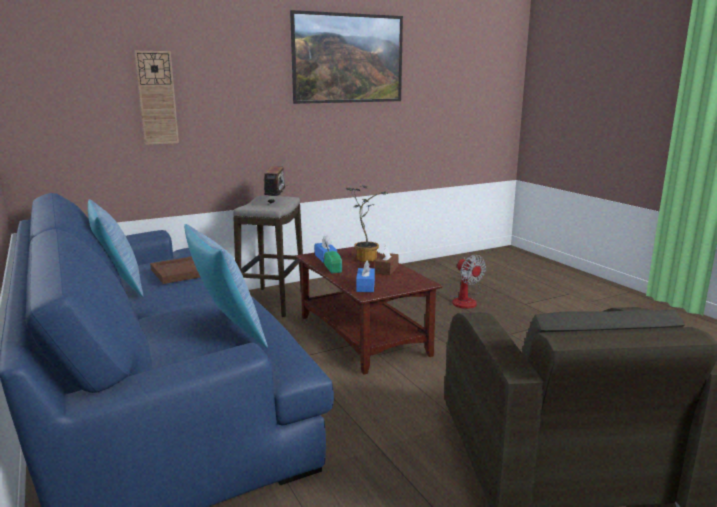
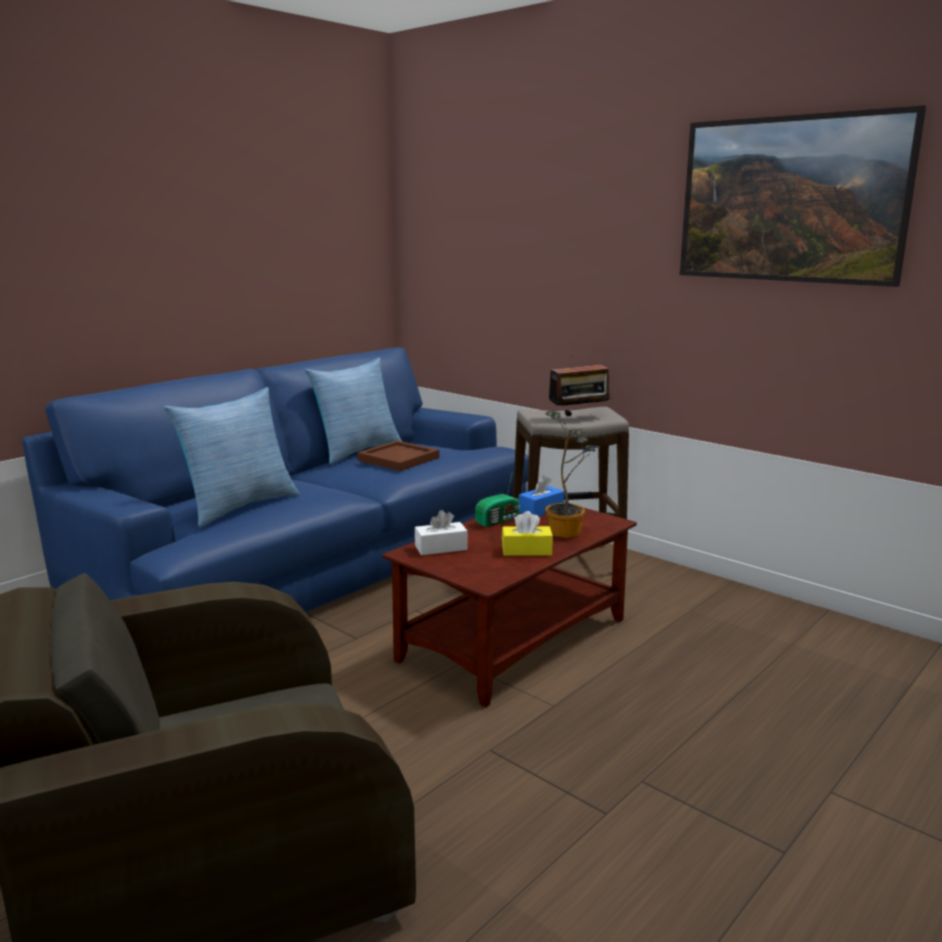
camera: 70 degrees right, 0 degrees up
(157, 98) = (517, 255): wall clock -> none
(365, 286) = (441, 548): blue tissue box -> white tissue box
(386, 269) = (526, 550): brown tissue box -> yellow tissue box
(466, 300) = (758, 713): fan -> none

